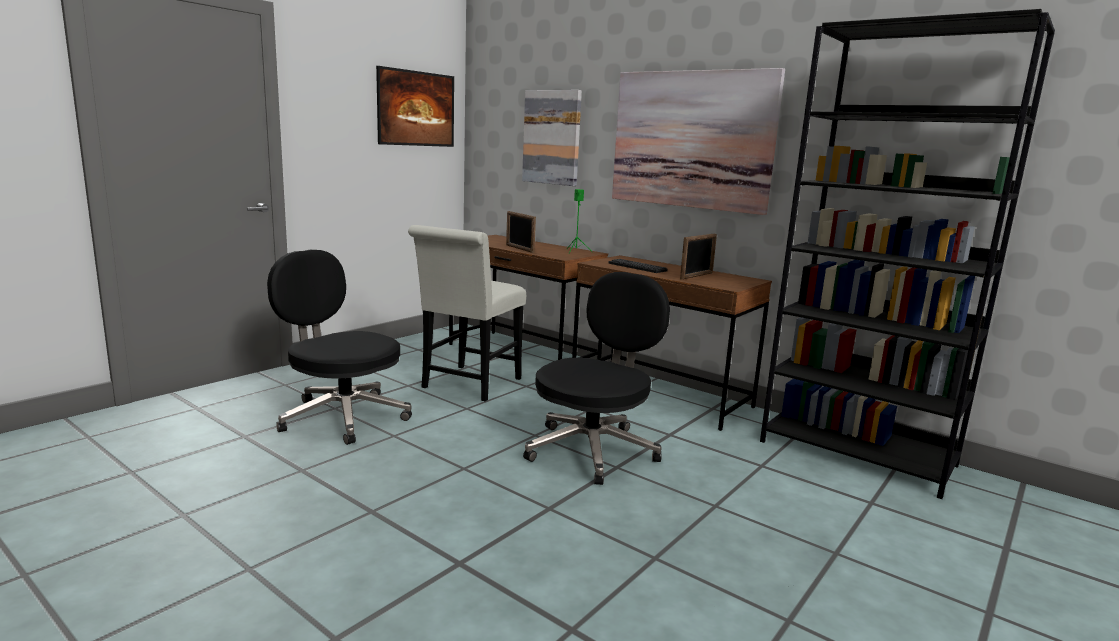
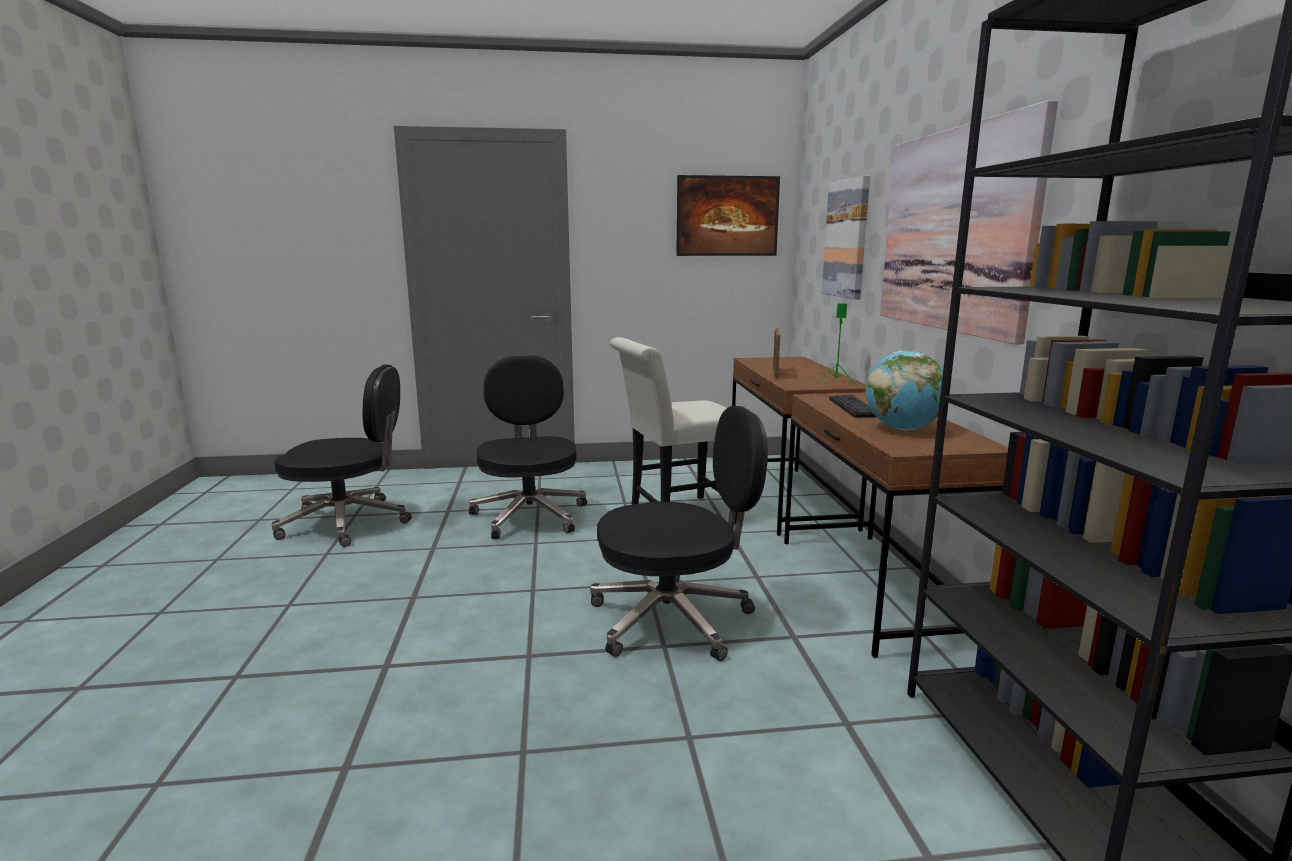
camera: 45 degrees right, 0 degrees up
(139, 480) = (348, 522): none -> black office chair
(696, 276) = (902, 429): picture frame -> globe

